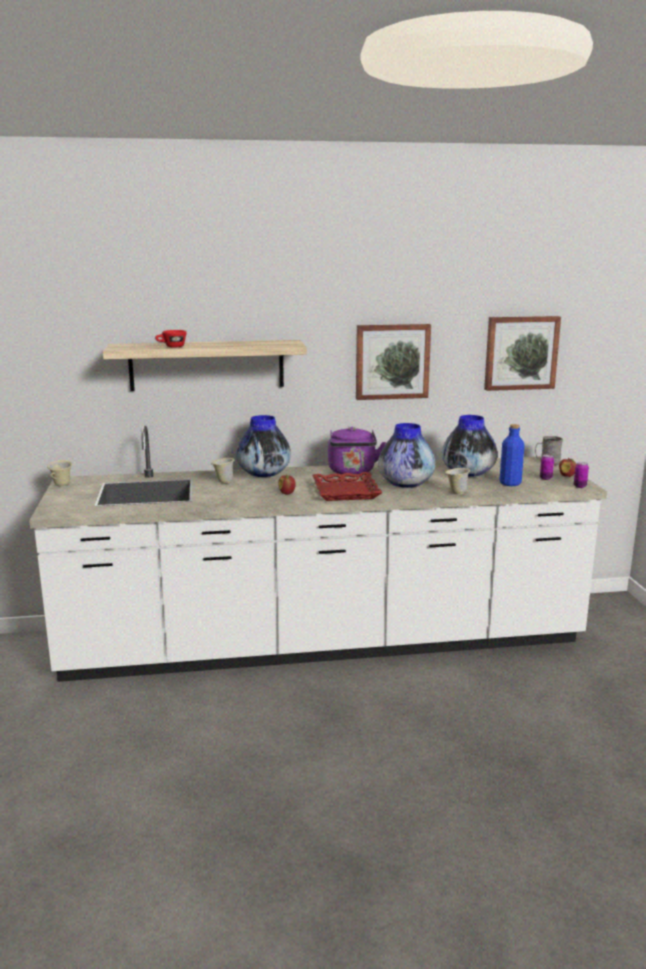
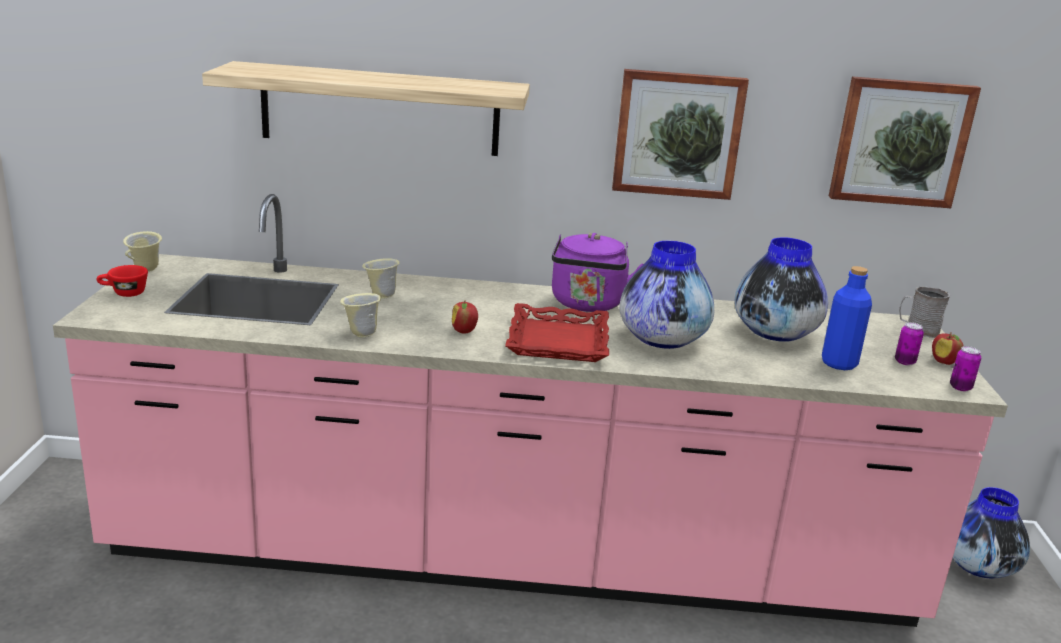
camera: 10 degrees right, 5 degrees up
(171, 347) = (314, 75): red cup -> red cup (124, 293)
(263, 474) = (449, 290): vase -> vase (977, 567)
(323, 642) = (513, 555): white counter -> pink counter
(456, 493) = (738, 370): beige mug -> beige mug (360, 334)

